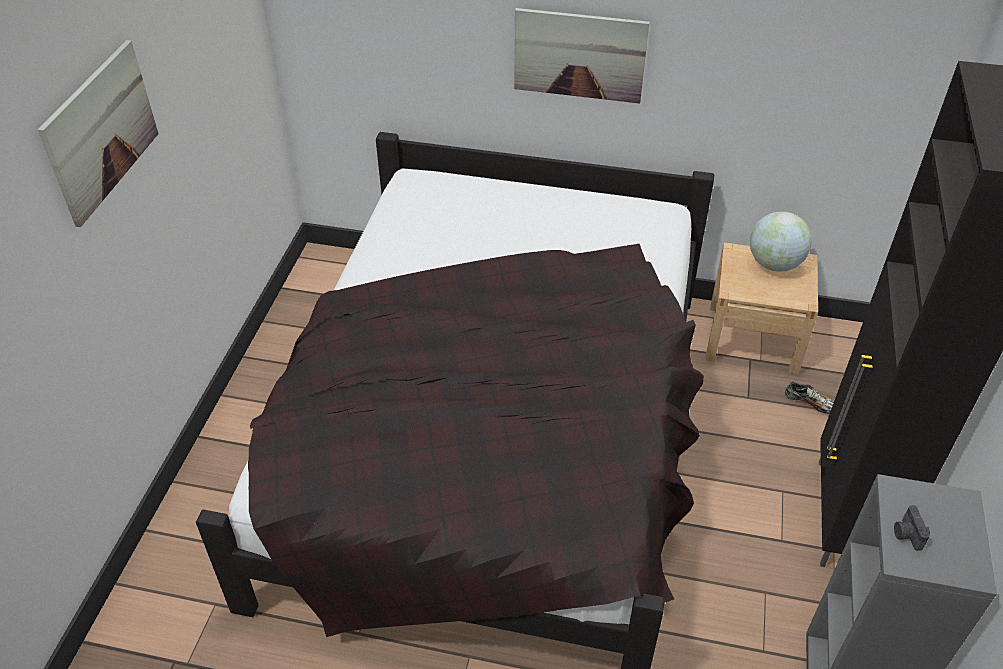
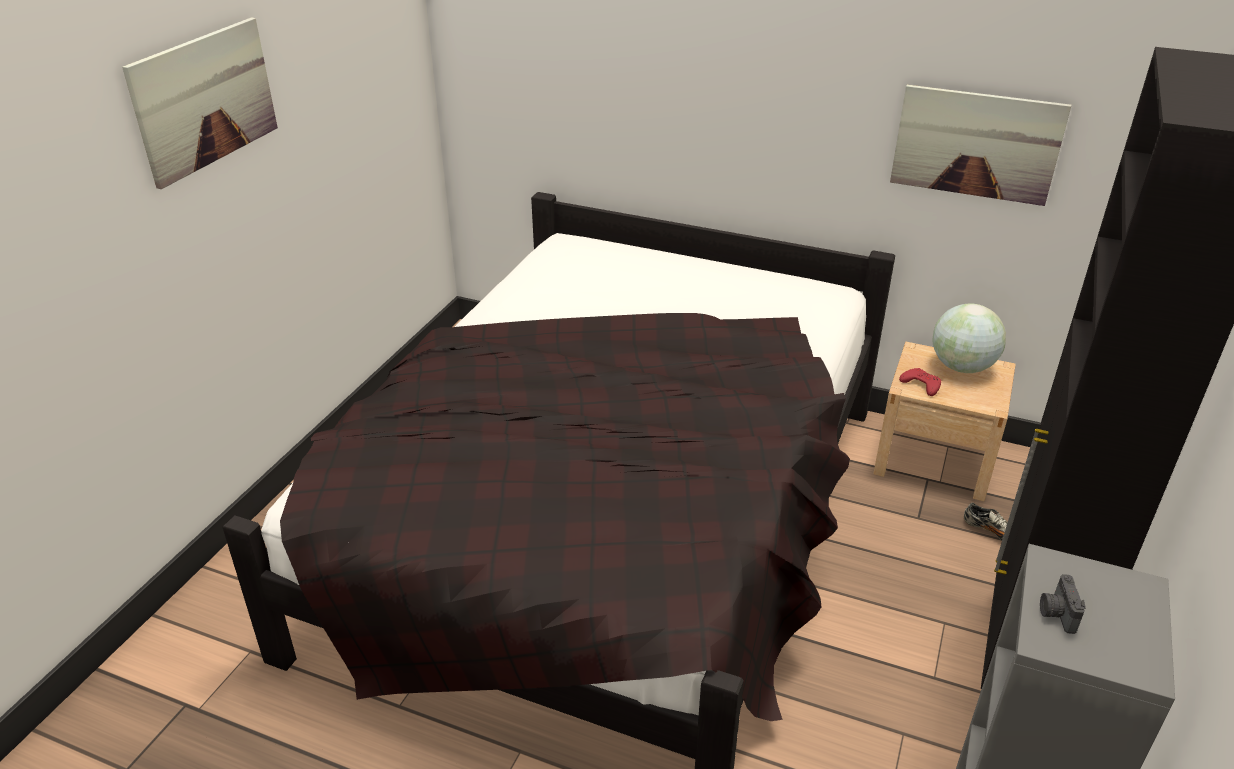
camera: 10 degrees right, 10 degrees down
(579, 55) = (748, 109): picture -> picture (976, 144)
(744, 286) = (921, 384): none -> red game controller

